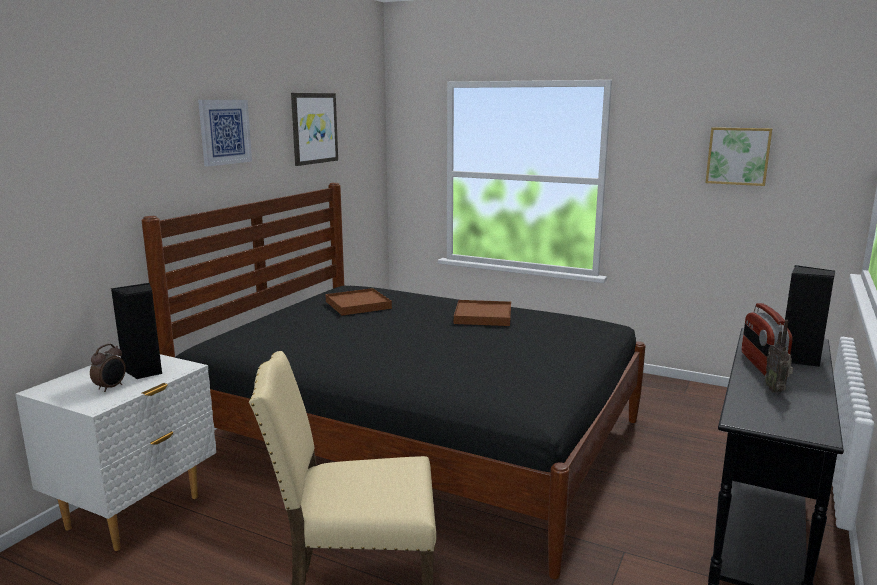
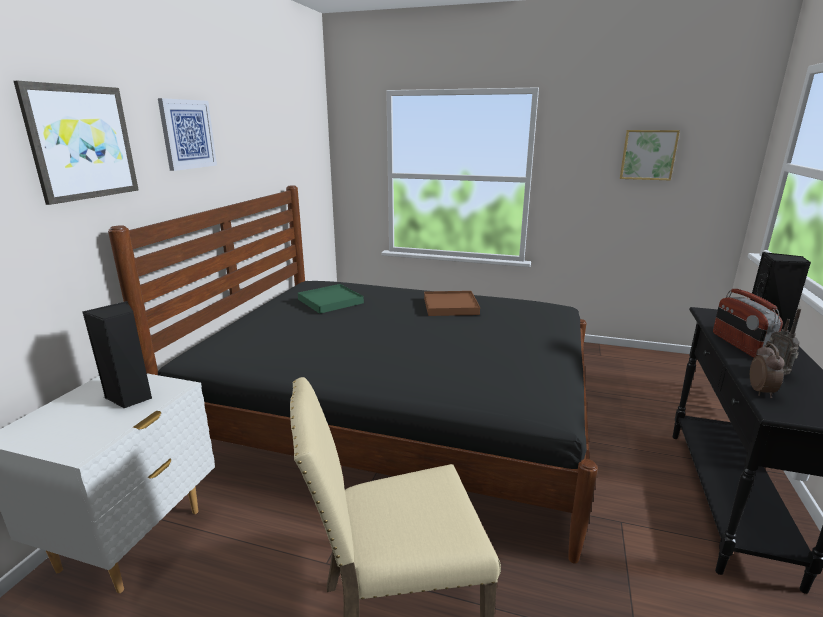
camera: 10 degrees left, 5 degrees up
(111, 387) = (95, 423): alarm clock -> alarm clock (761, 392)
(314, 128) = (270, 133): picture -> picture (81, 142)
(358, 305) = (330, 301): brown tray -> green tray

